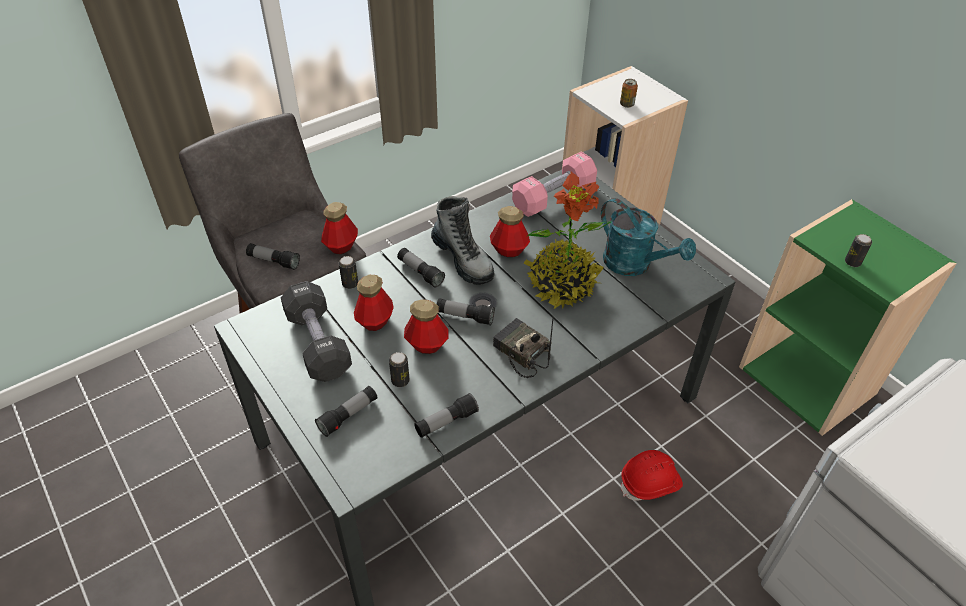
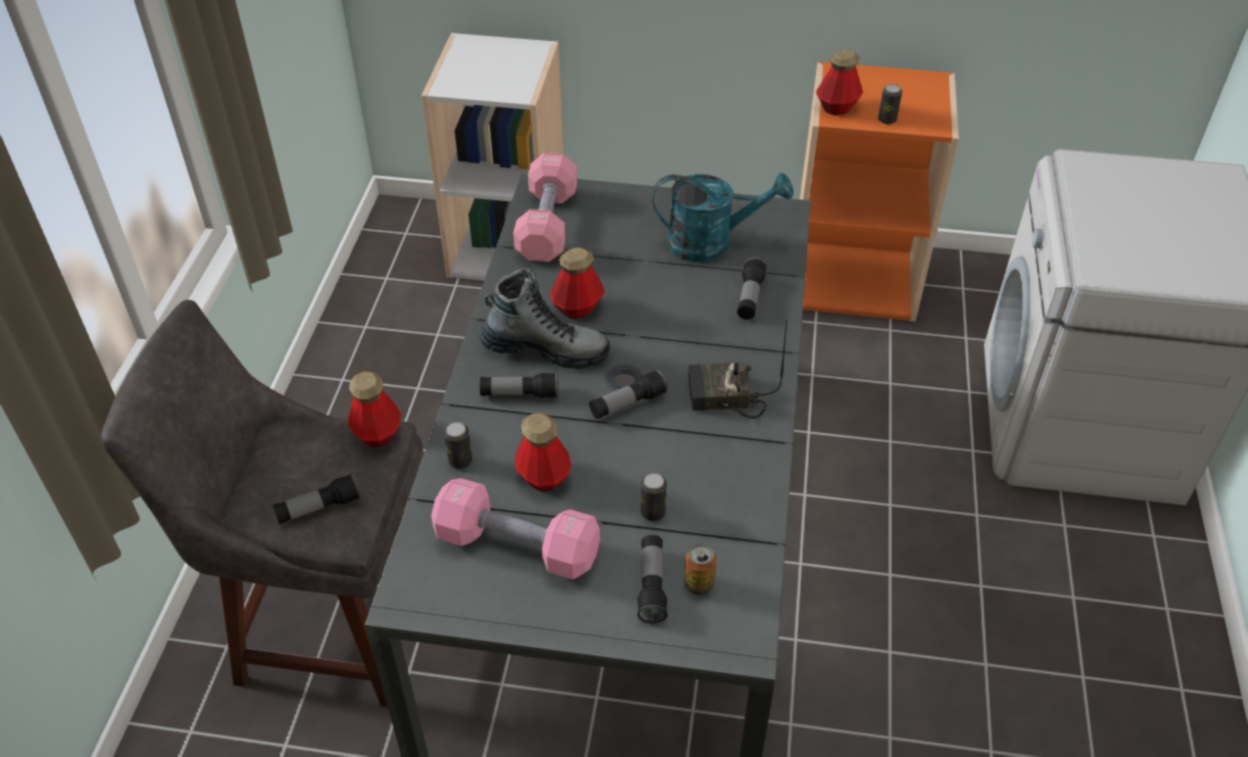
camera: 45 degrees left, 0 degrees up
(318, 343) = (517, 546): black dumbbell -> pink dumbbell
(427, 344) = (629, 458): bottle -> bottle (837, 107)
(446, 422) = (747, 513): flashlight -> flashlight (749, 297)
(562, 285) = (673, 307): potted plant -> none
(627, 104) = (504, 79): can -> can (699, 584)
(650, 483) = (838, 472): red hard hat -> none
(809, 380) = (854, 279): green bookcase -> orange bookcase

